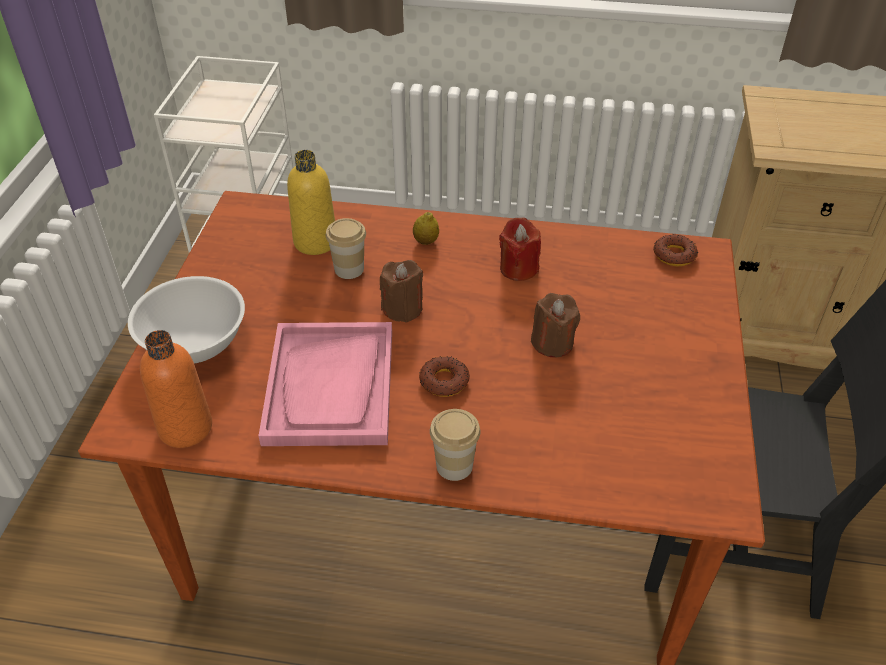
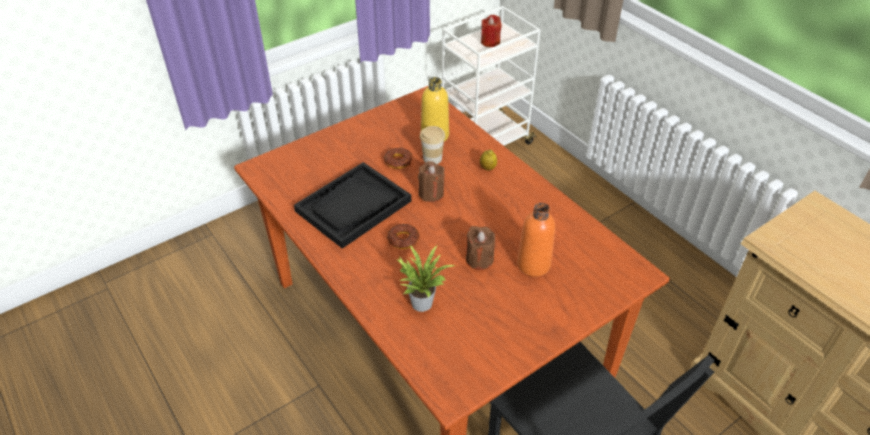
camera: 45 degrees right, 0 degrees up
(185, 427) = (278, 183): orange bottle -> orange bottle (533, 264)
(194, 343) = (325, 150): white bowl -> none
(330, 386) = (353, 206): pink tray -> black tray
(454, 465) = (356, 278): cup -> none
(518, 268) = (515, 212): red candle -> red candle (490, 42)
(559, 433) = (421, 301): none -> potted plant
(674, 255) = (617, 262): donut -> donut (398, 161)

